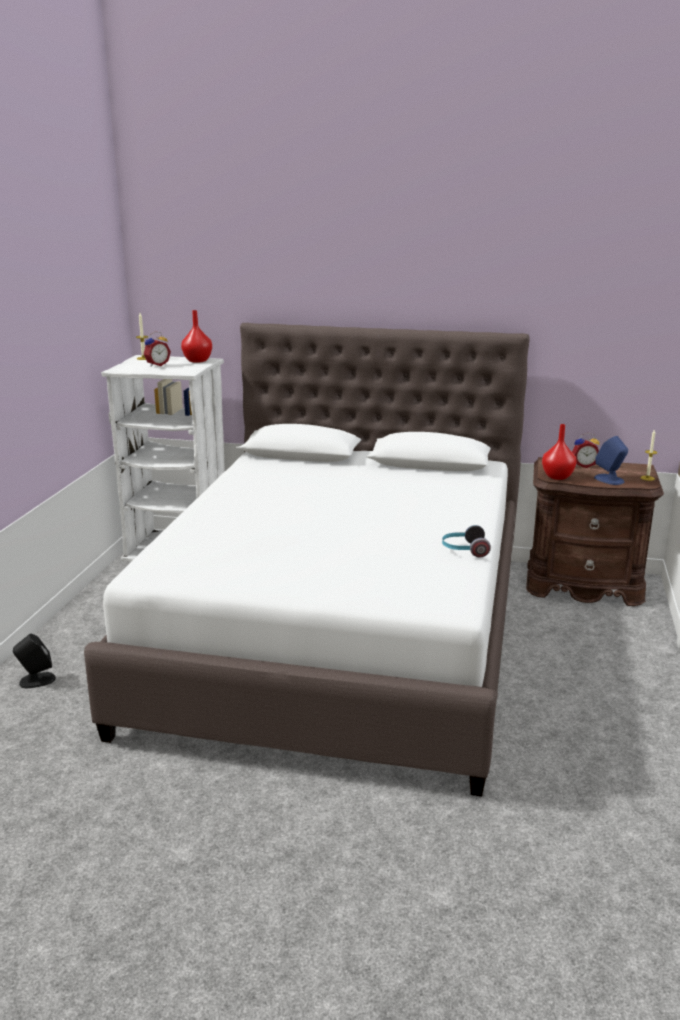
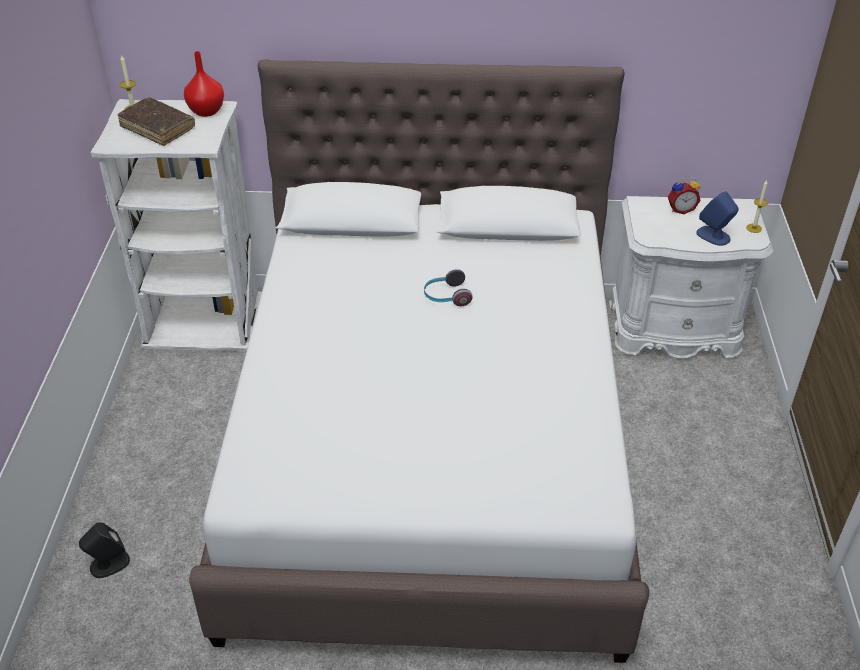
camera: 10 degrees left, 20 degrees up
(157, 365) = (157, 128): alarm clock -> brown book
(464, 550) = (587, 399): headphones -> headphones (446, 297)
(557, 477) = (656, 236): red vase -> none
(585, 586) = (676, 331): brown nightstand -> white nightstand

